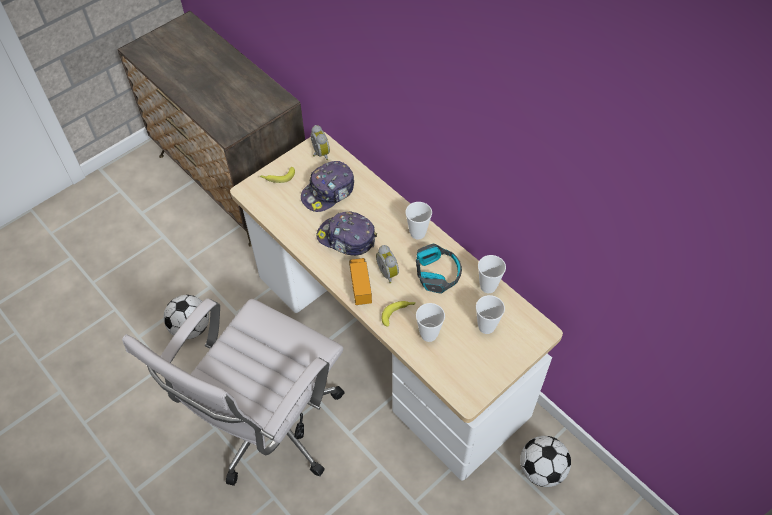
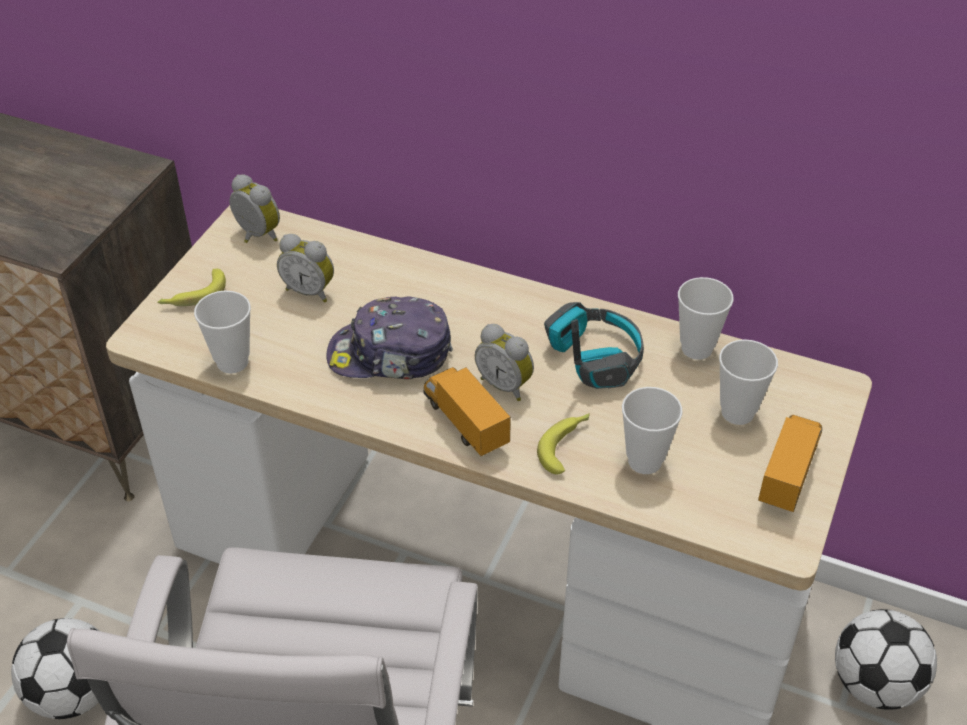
camera: 25 degrees left, 10 degrees down
(329, 192) = (310, 291): cap -> alarm clock
(417, 233) = (517, 305): cup -> cup (232, 362)
(489, 367) = (788, 475): none -> toy truck

